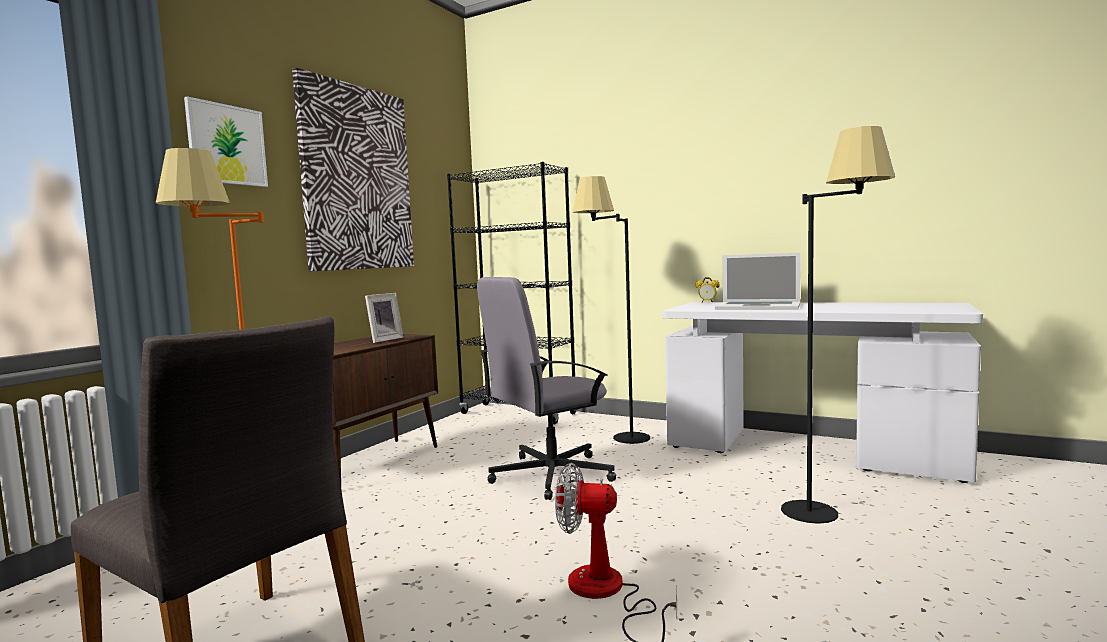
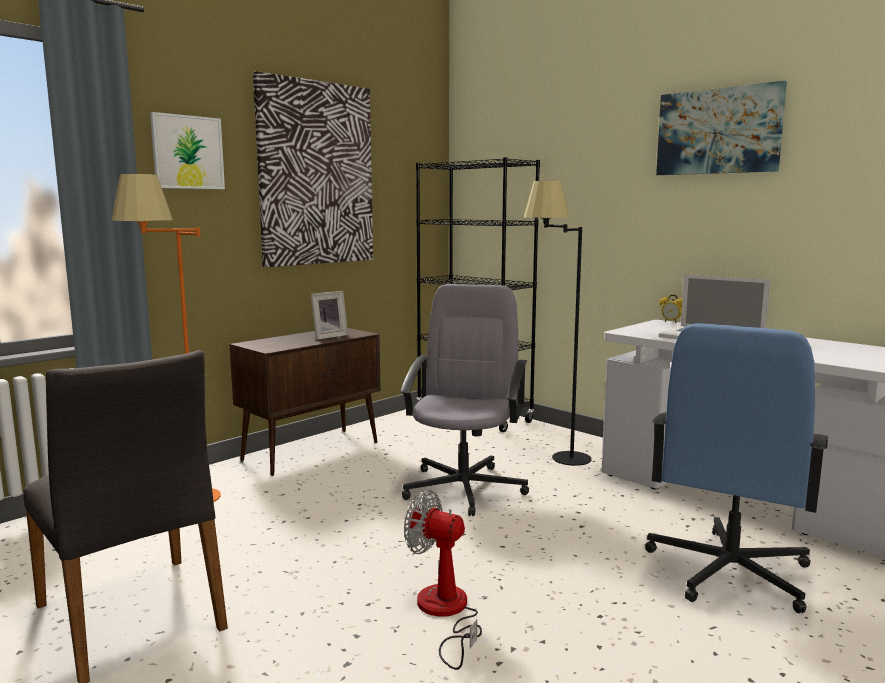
camera: 15 degrees right, 5 degrees up
(549, 475) = (465, 488): grey office chair -> grey office chair turned 120 degrees clockwise
(734, 132) = (718, 131): none -> picture
(833, 510) = (728, 572): black floor lamp -> blue office chair

